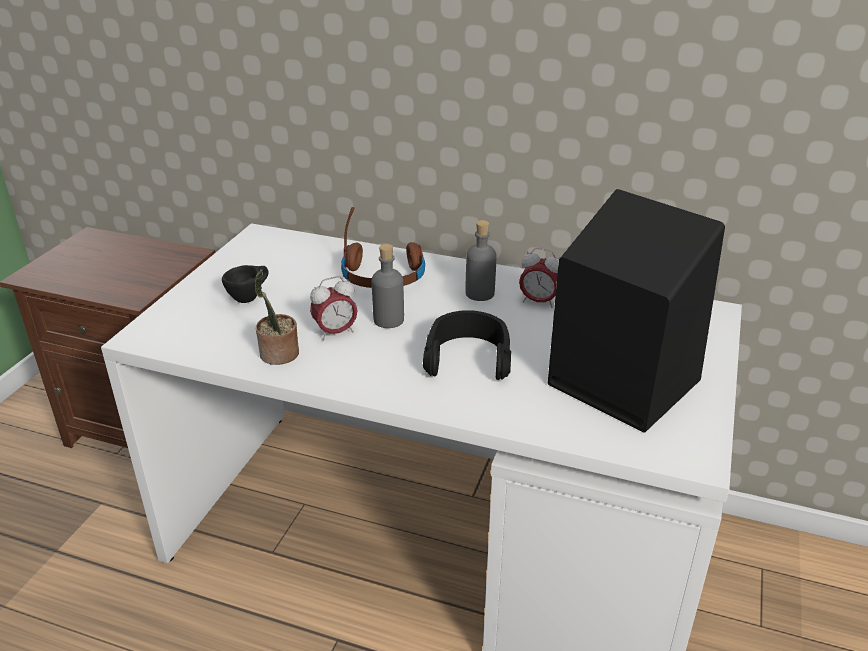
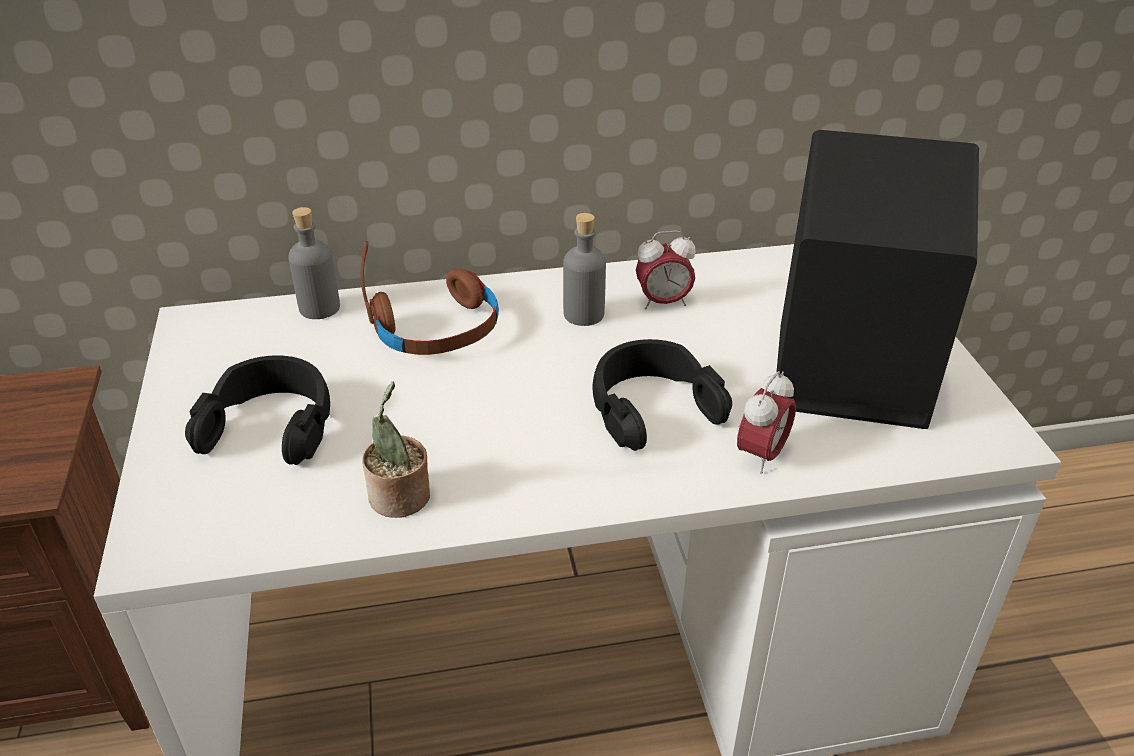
camera: 30 degrees left, 5 degrees up
(249, 297) = (270, 425): black cup -> black headphones
(335, 332) = (449, 435): alarm clock -> alarm clock (761, 455)
(388, 320) = (503, 391): grey bottle -> grey bottle (319, 308)

